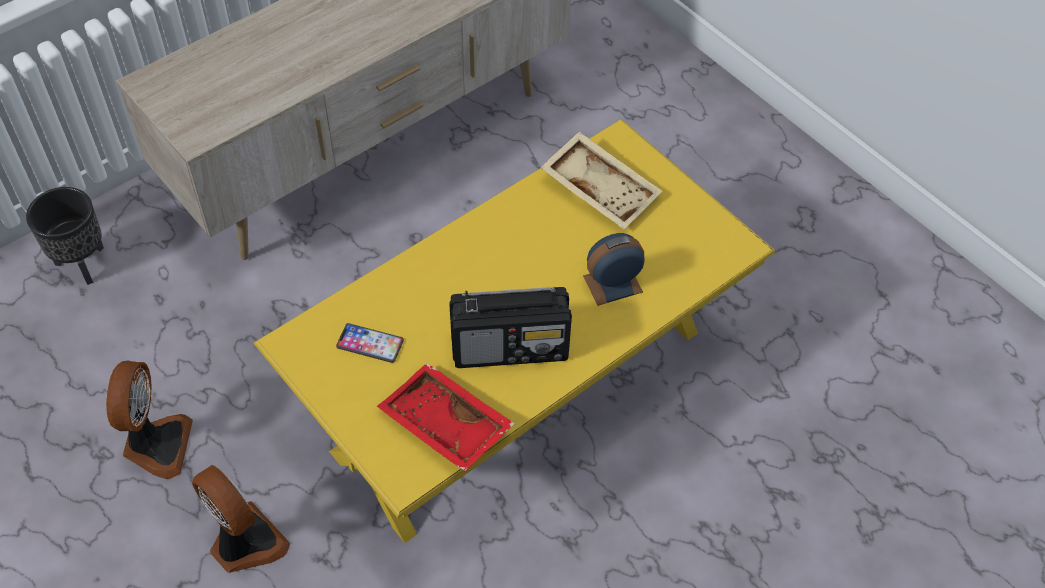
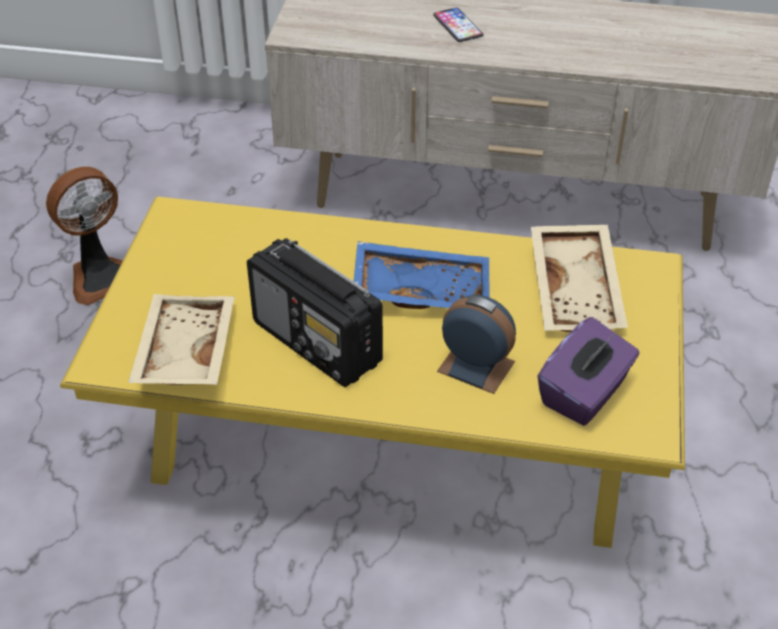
camera: 50 degrees right, 10 degrees down
(81, 264) = (217, 137): black planter -> none
(244, 543) = (59, 383): fan -> none
(370, 344) = (223, 256): phone -> phone (458, 26)
(443, 426) = (183, 353): red tray -> beige tray
(519, 261) = (422, 289): none -> blue tray
(684, 250) = (584, 394): none -> purple tissue box

